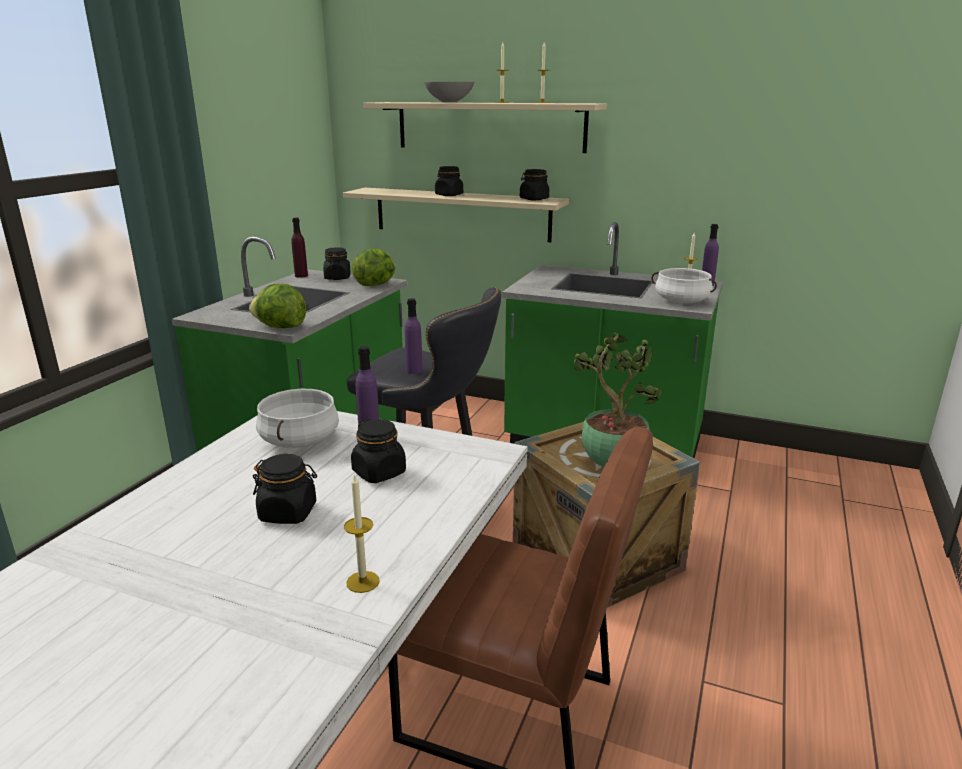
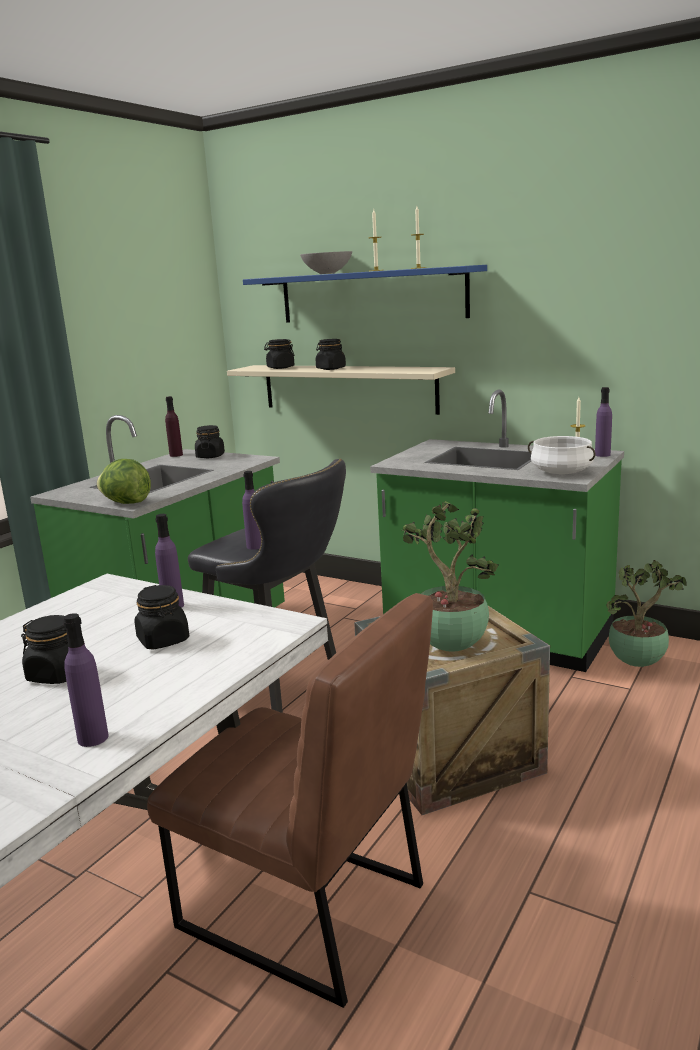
camera: 10 degrees right, 5 degrees down
(300, 440) = (104, 609): white cooking pot -> none
(363, 582) = (93, 738): candle -> purple bottle
(376, 285) = (244, 462): lettuce -> none
(489, 126) = (371, 296): beige shelf -> blue shelf
(534, 199) = (415, 369): black jar -> black jar (280, 368)
(730, 467) = (638, 663): none -> potted plant

